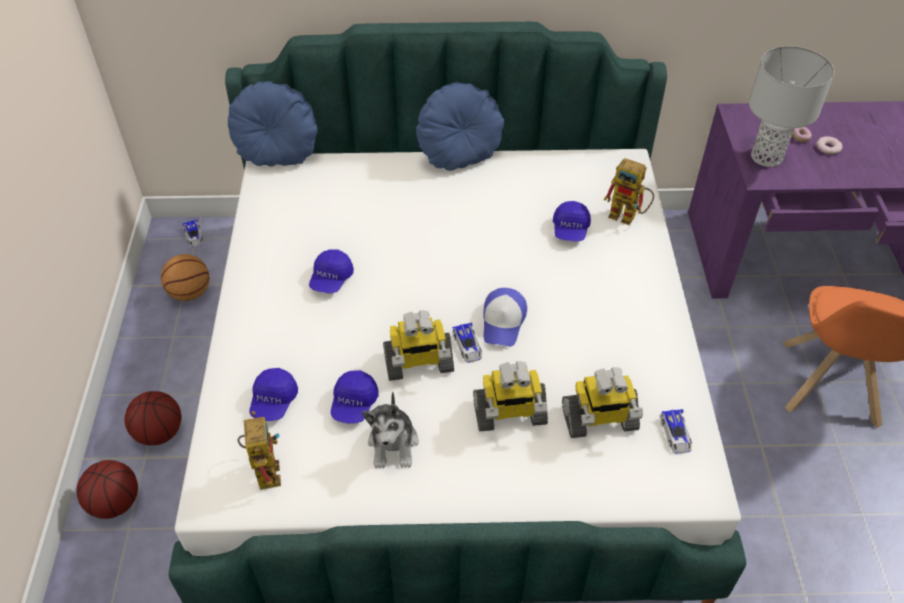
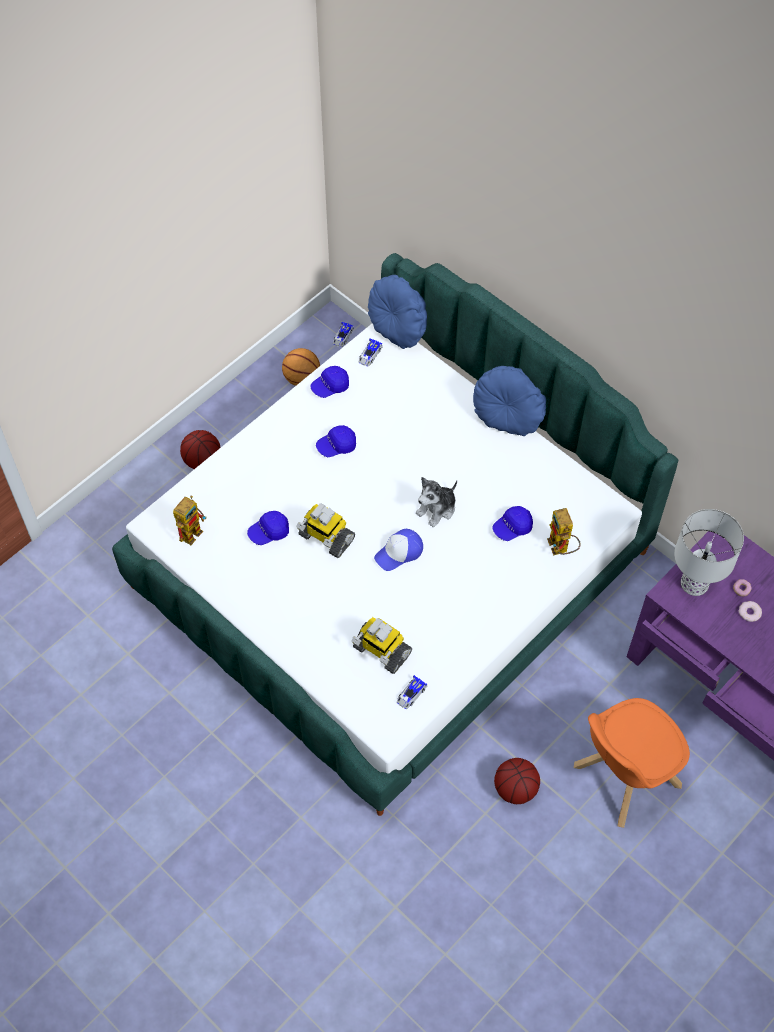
camera: 45 degrees right, 10 degrees up
(115, 502) = (145, 484): basketball -> basketball (515, 788)
(274, 401) = (232, 497): blue cap -> blue cap (330, 387)
(393, 443) = (265, 571): plush toy -> plush toy (437, 509)
(467, 346) = (363, 550): toy car -> toy car (370, 355)
(509, 414) = (339, 606): toy robot -> none

